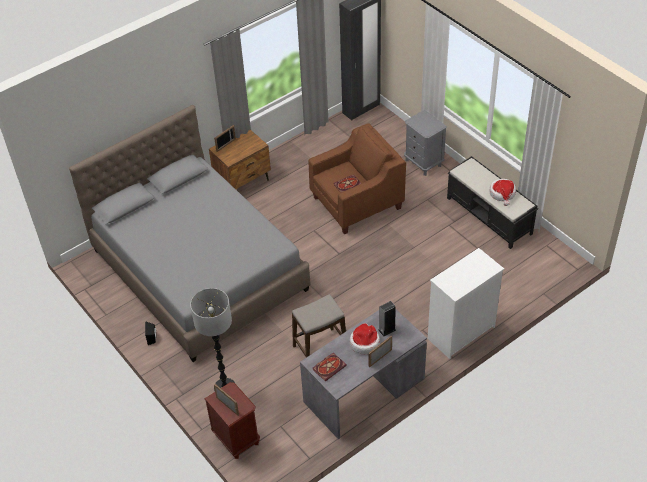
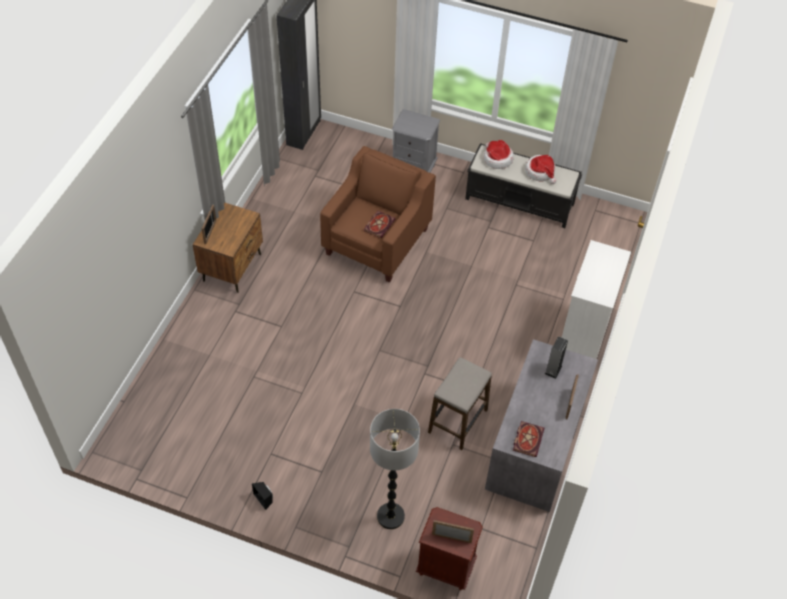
camera: 35 degrees left, 5 degrees up
(199, 269) = (259, 392): grey bed -> none
(364, 342) = (542, 394): hat -> hat (497, 159)

